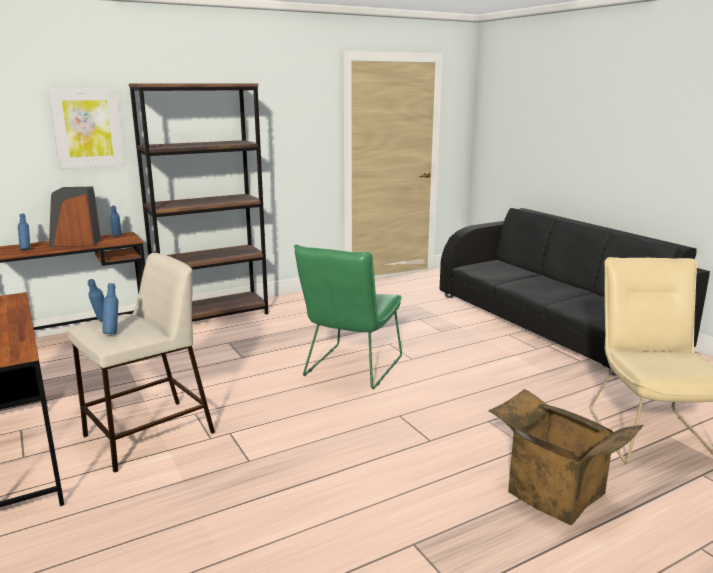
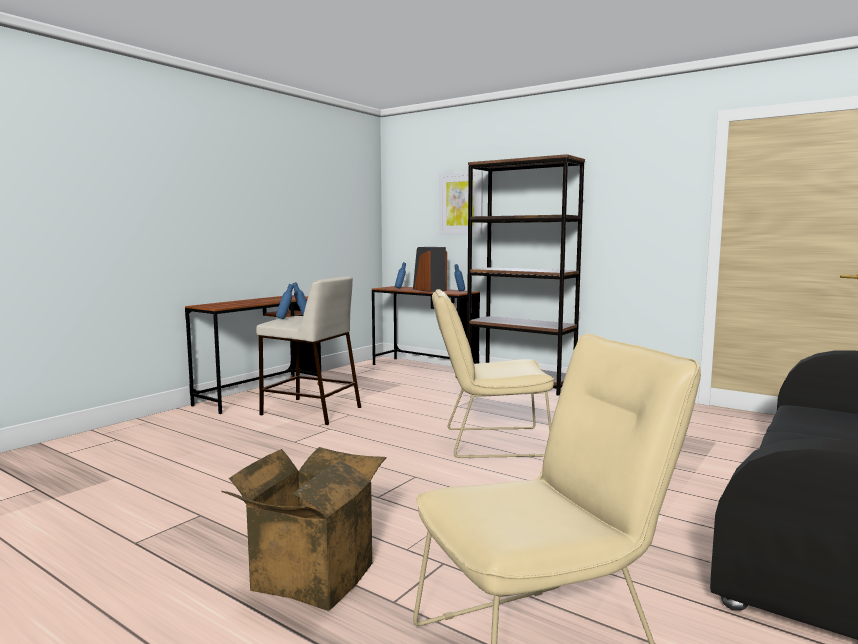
camera: 65 degrees right, 10 degrees down
(350, 369) = (488, 442): green chair -> beige chair

